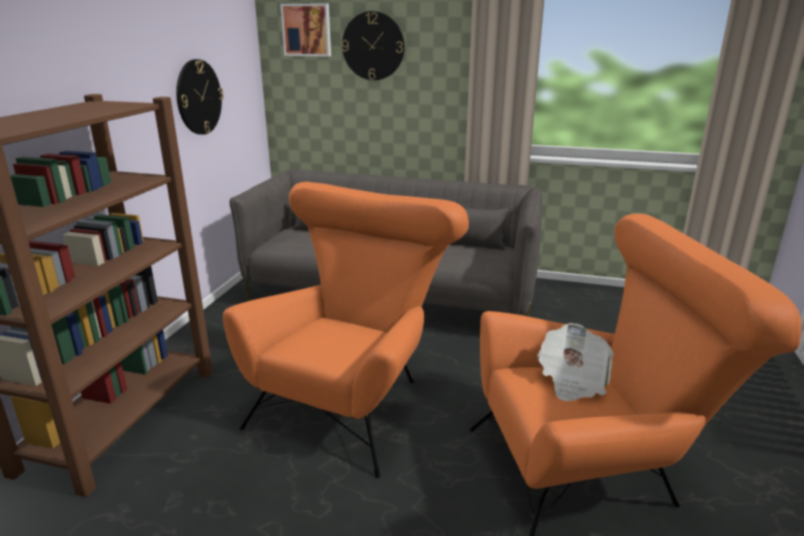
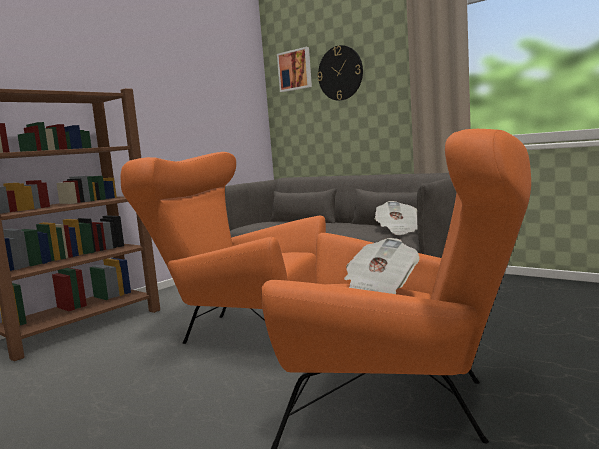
camera: 25 degrees right, 15 degrees down
(198, 97) = (200, 116): wall clock -> none
(352, 397) = (242, 332): orange armchair -> orange armchair turned 120 degrees counterclockwise
(480, 258) = (398, 231): none -> newspaper

